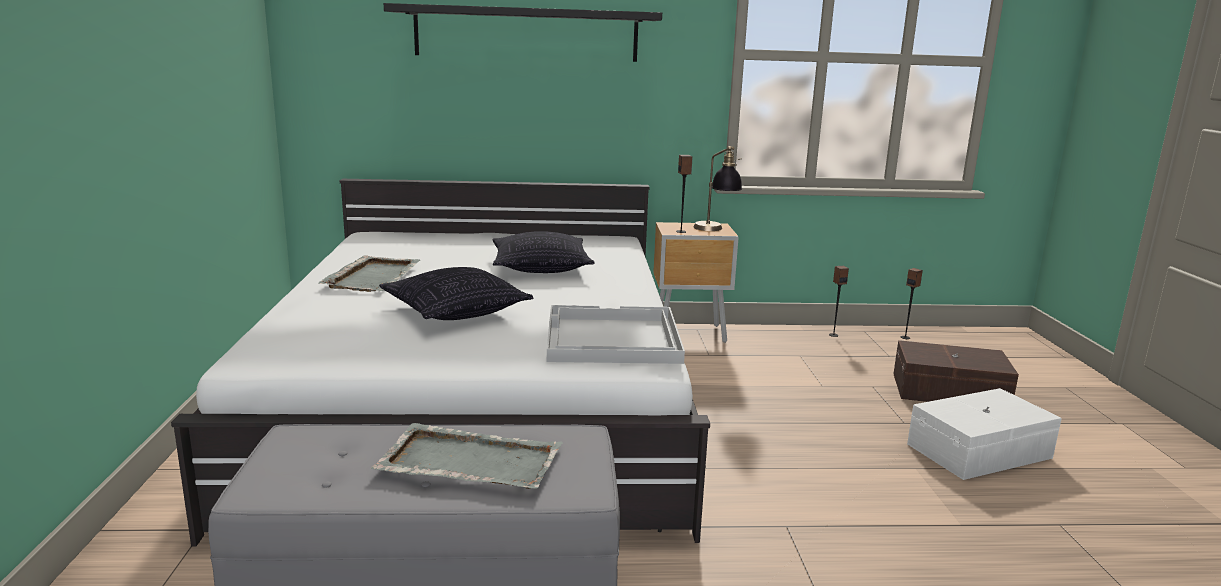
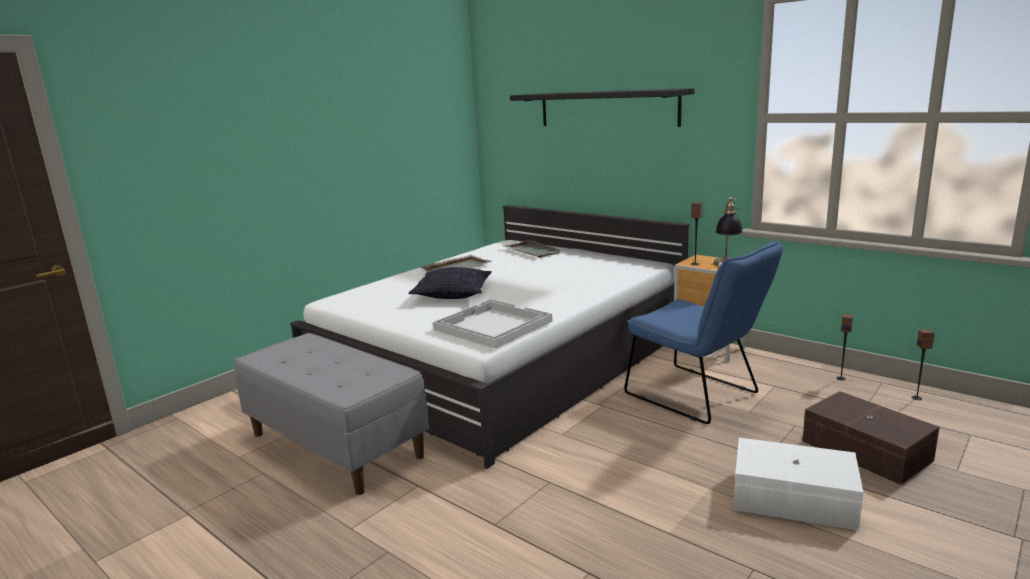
camera: 45 degrees right, 0 degrees up
(469, 462) = (336, 369): grey tray -> grey tray (533, 250)
(541, 268) = (554, 276): pillow -> none
(759, 384) = (698, 396): none -> blue chair

